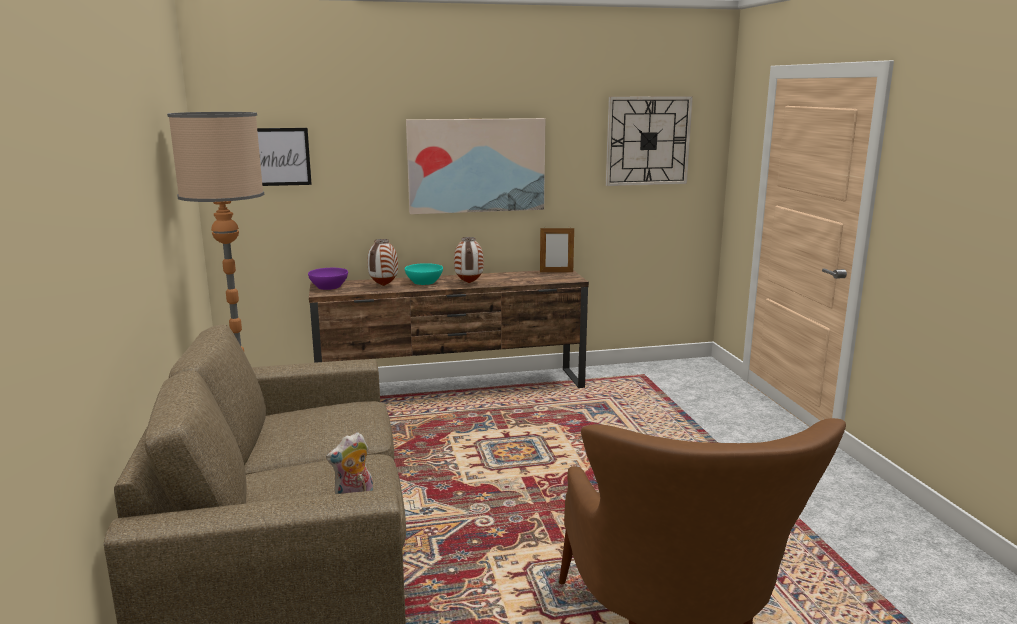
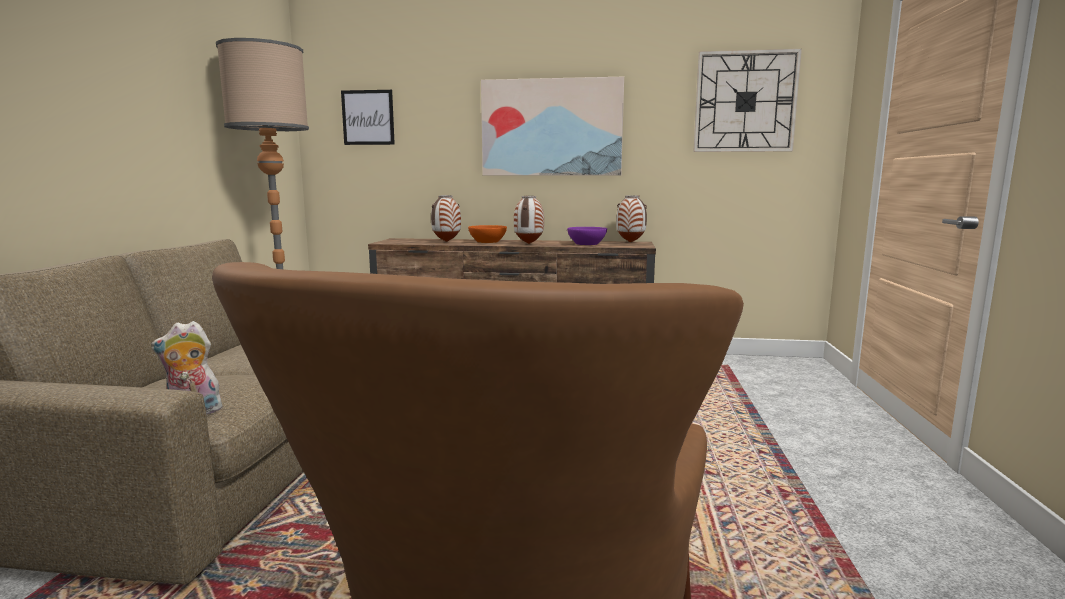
camera: 20 degrees right, 5 degrees down
(329, 287) = (398, 240): purple bowl -> purple bowl (586, 244)
(424, 282) = (487, 242): turquoise bowl -> orange bowl
(556, 272) = (631, 242): picture frame -> vase

